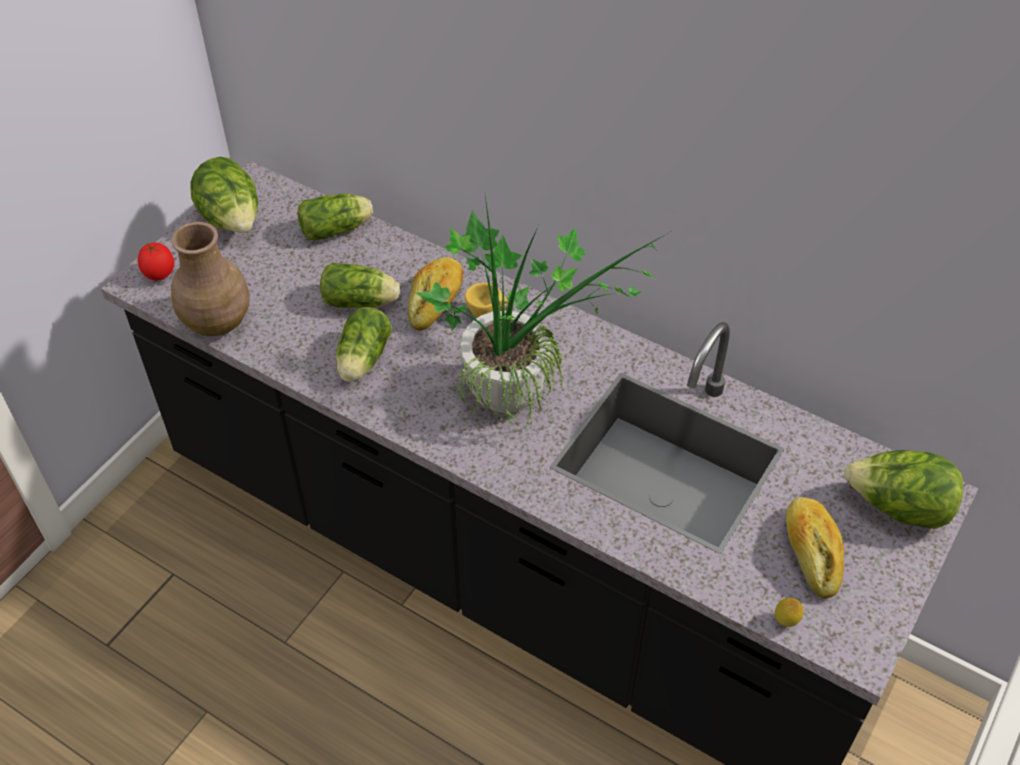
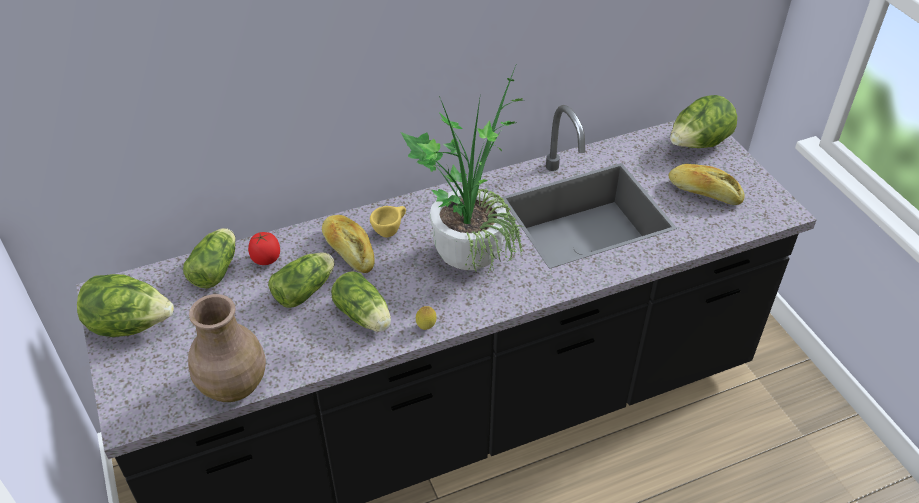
camera: 55 degrees left, 5 degrees down
(159, 275) = (136, 401): tomato -> tomato (266, 260)
(785, 622) = (744, 228): lemon -> lemon (426, 327)

